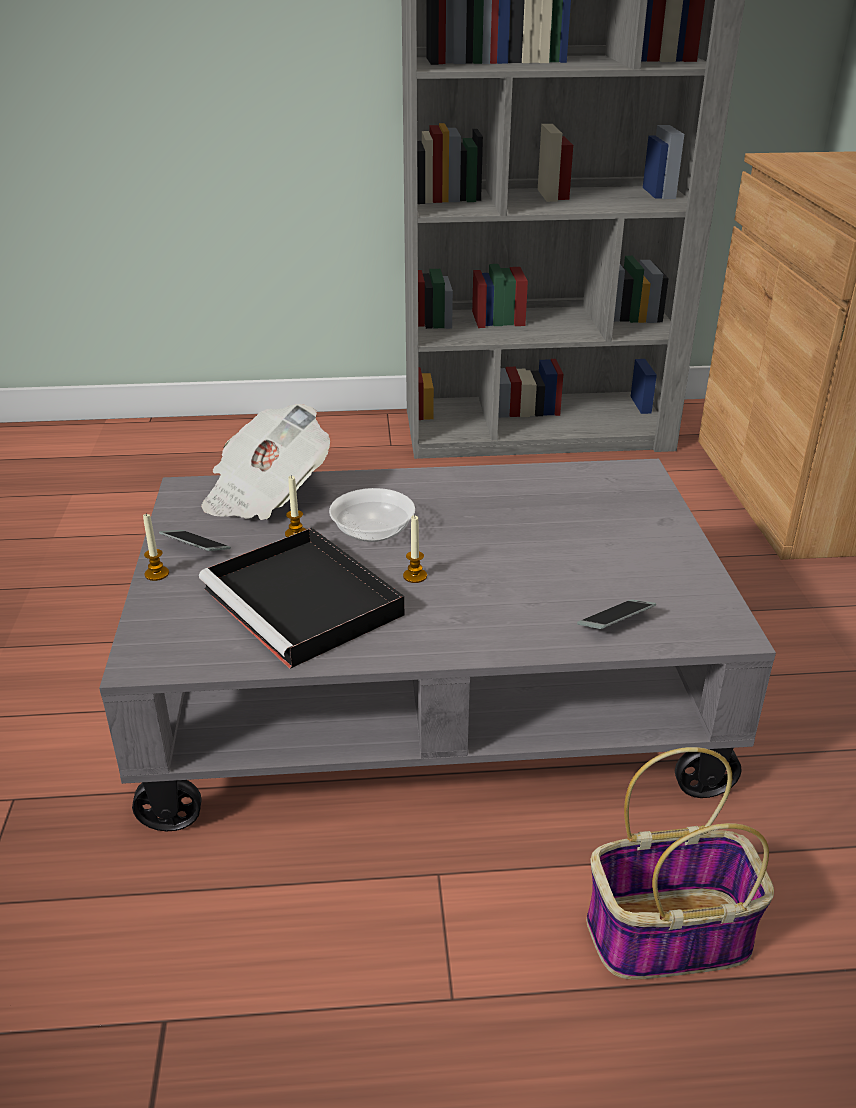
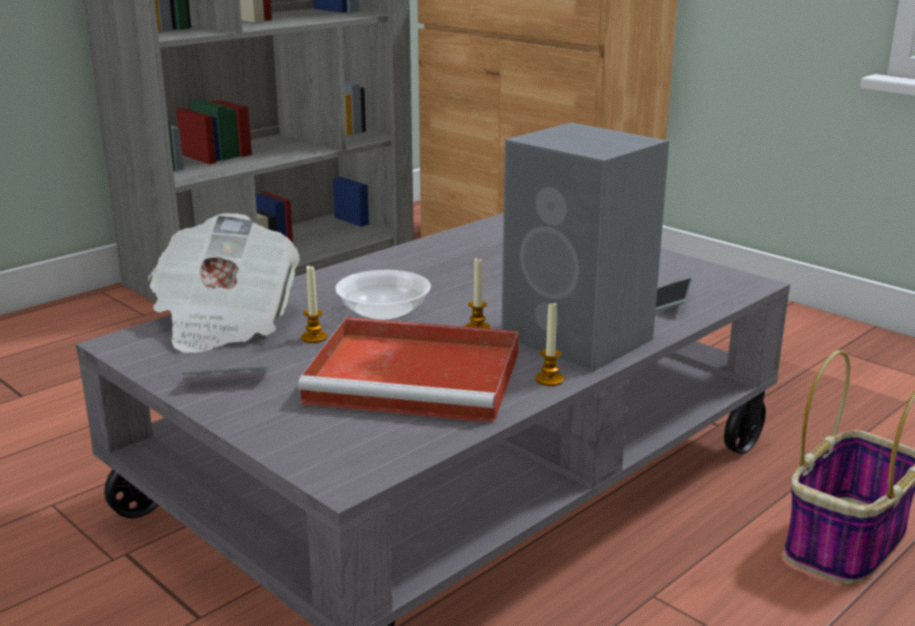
camera: 40 degrees left, 10 degrees down
(157, 574) = (225, 412): candle -> candle (549, 379)
(305, 603) = (419, 377): black tray -> red tray
(473, 623) = (580, 339): none -> grey speaker

